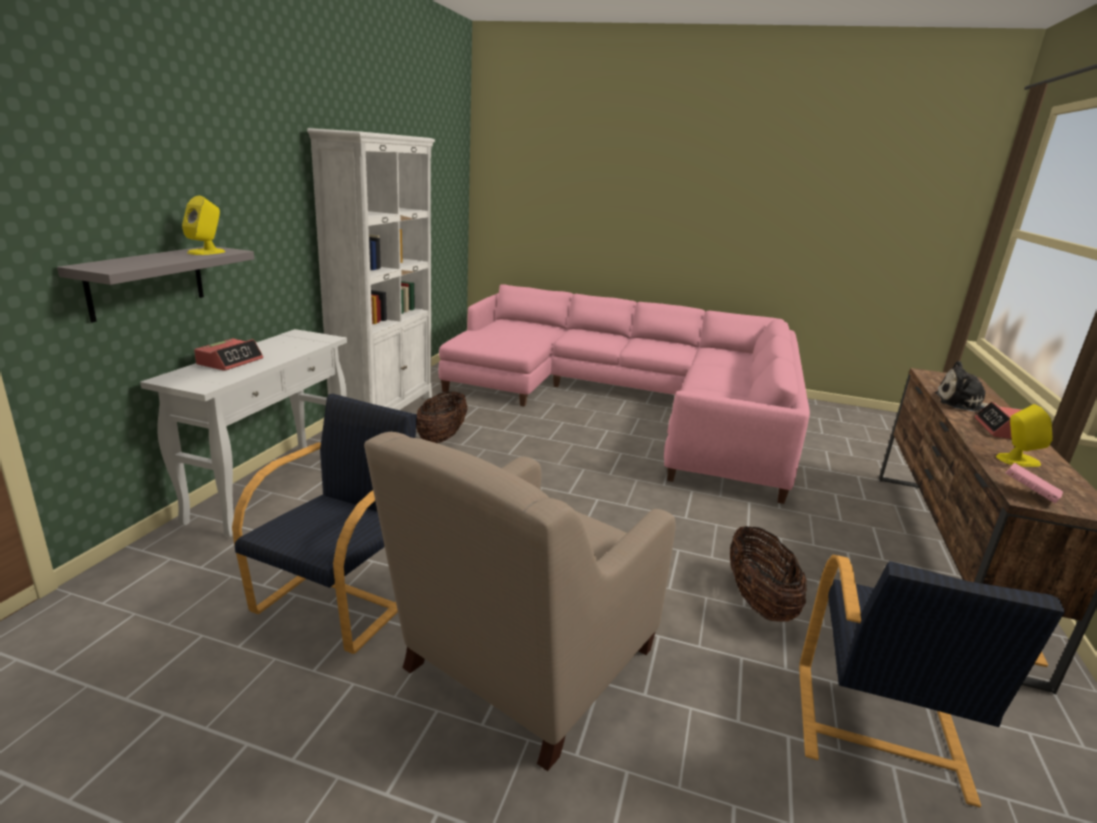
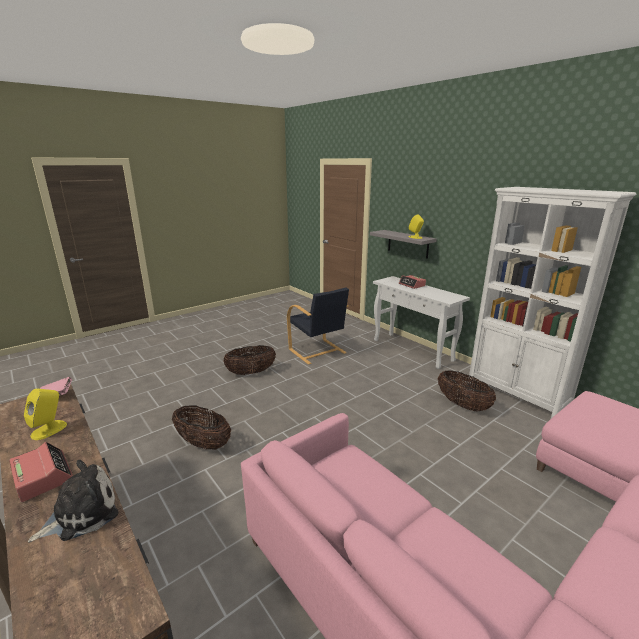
camera: 125 degrees right, 0 degrees up
(524, 664) = (251, 372): beige armchair -> basket
(878, 731) = (127, 427): black armchair -> none

